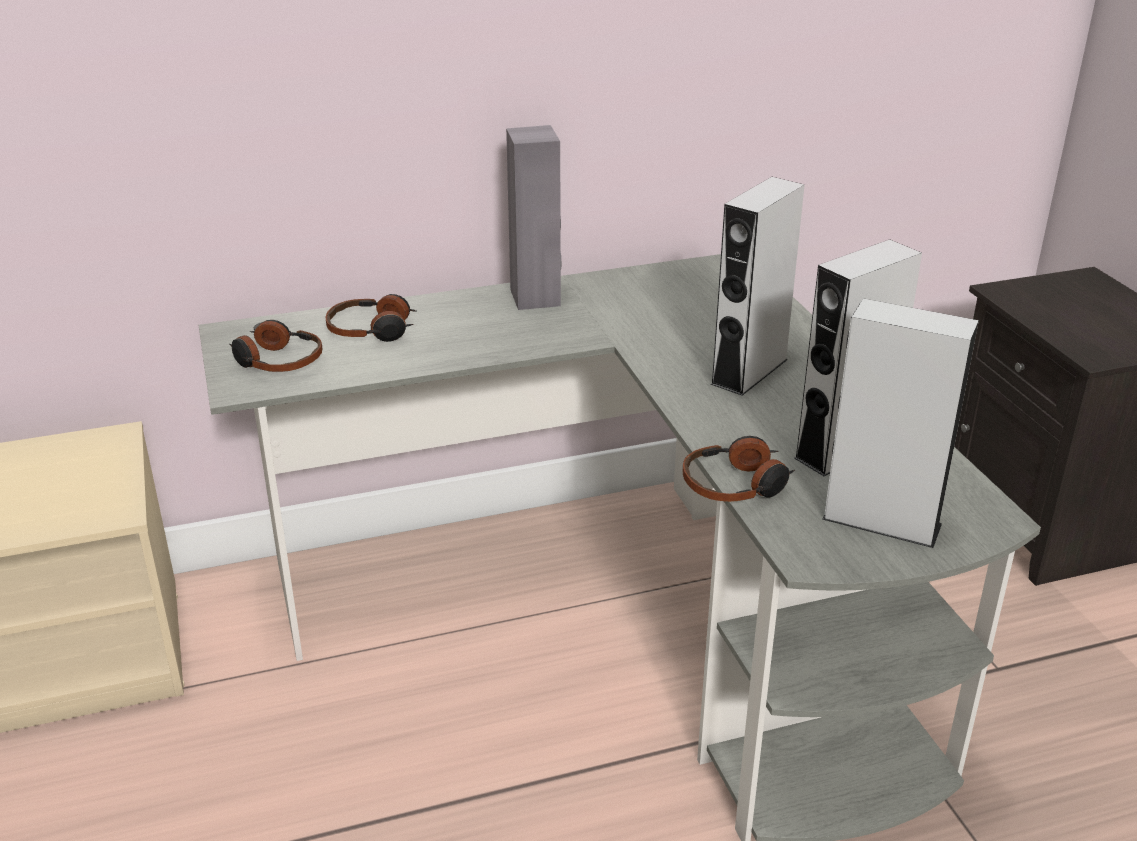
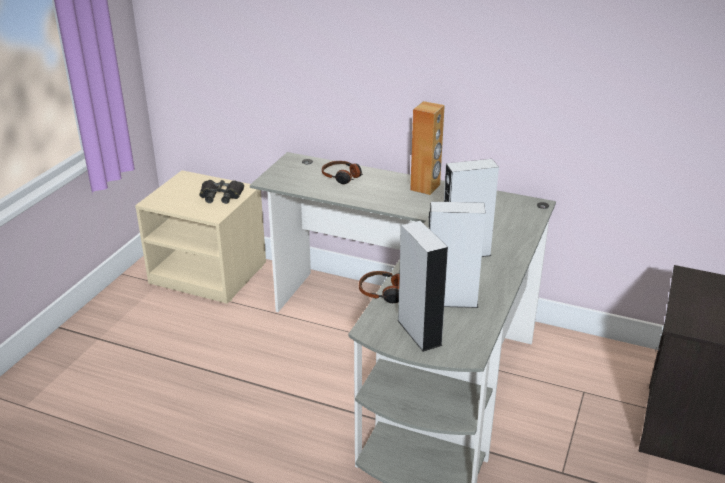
camera: 40 degrees right, 0 degrees up
(80, 470) = (221, 196): none -> black binoculars
(277, 361) = (293, 176): headphones -> none
(536, 297) = (425, 187): grey speaker -> brown speaker

